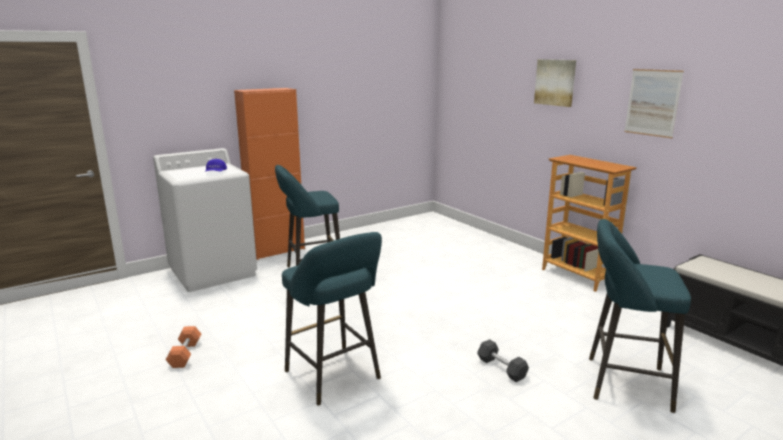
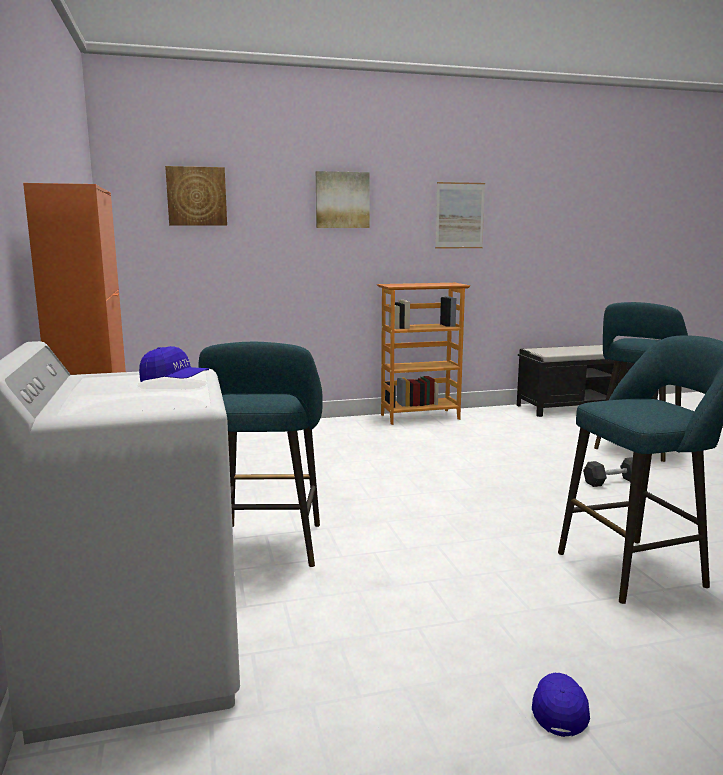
camera: 70 degrees left, 5 degrees down
(185, 354) = (559, 711): orange dumbbell -> blue cap
(475, 76) = (196, 196): none -> picture

